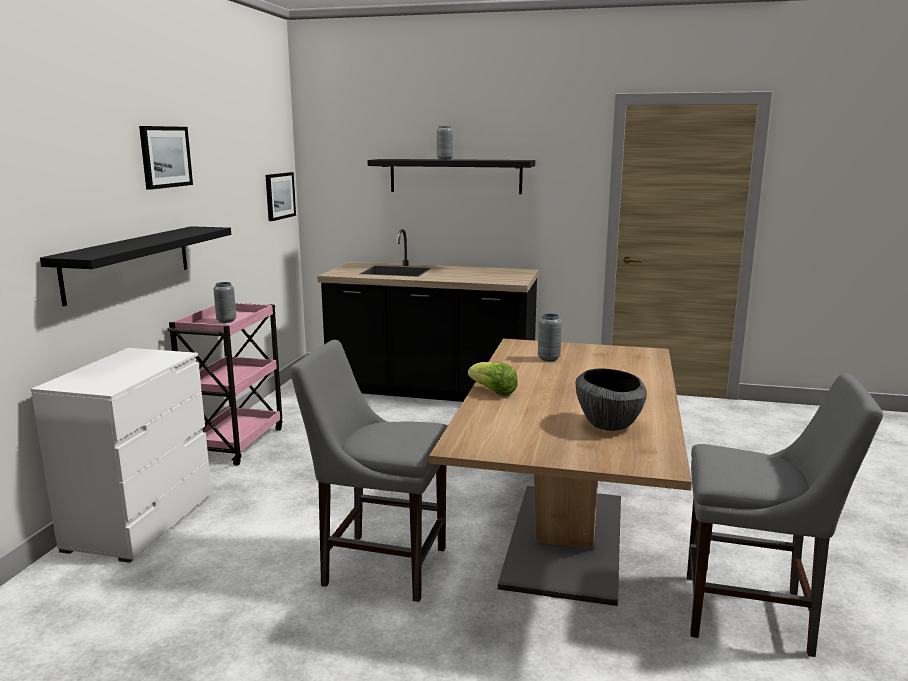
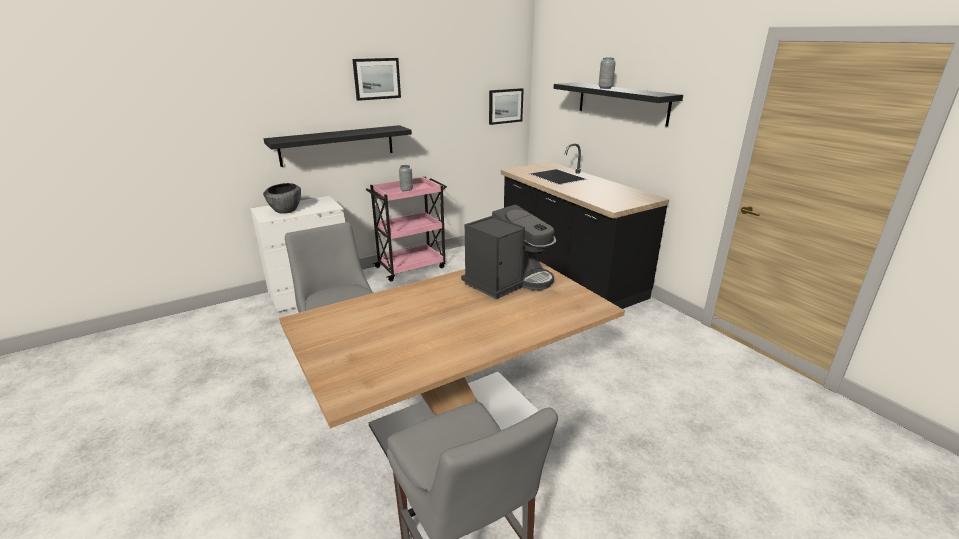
camera: 45 degrees right, 10 degrees up
(493, 392) = (410, 292): lettuce -> none
(548, 358) = (508, 281): grey vase -> coffee machine
(608, 425) = (402, 351): bowl -> bowl (286, 211)

